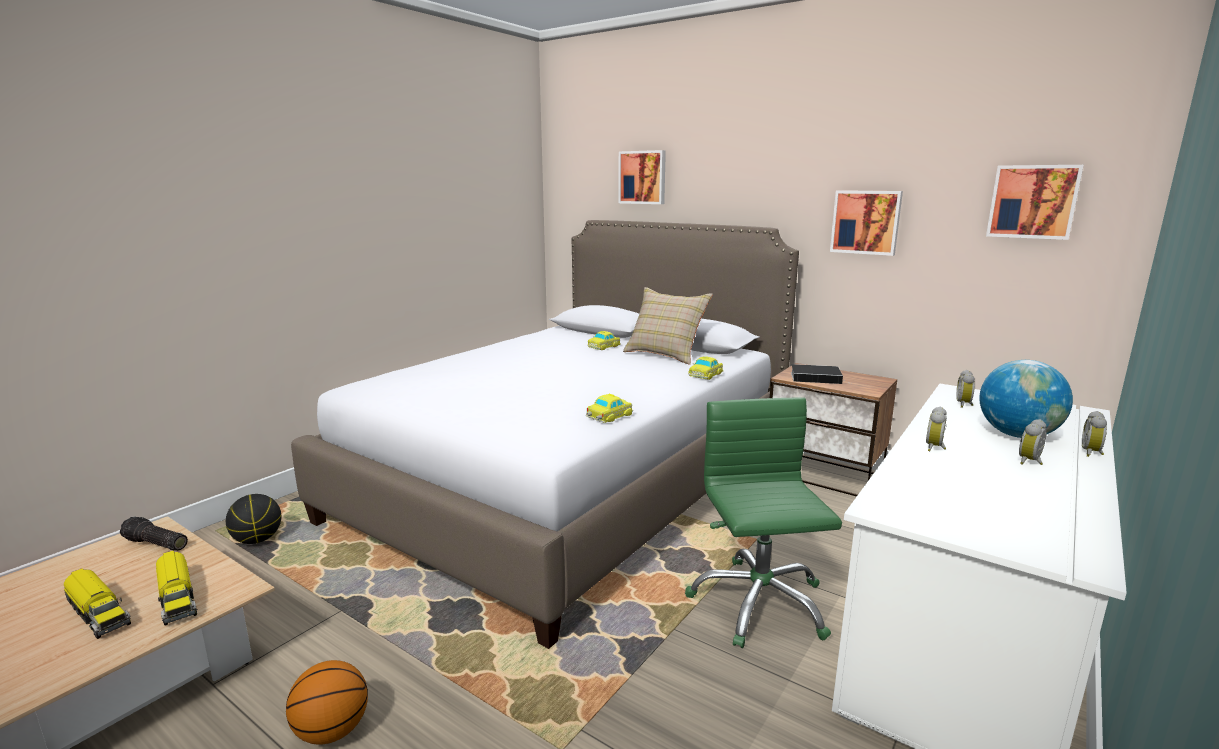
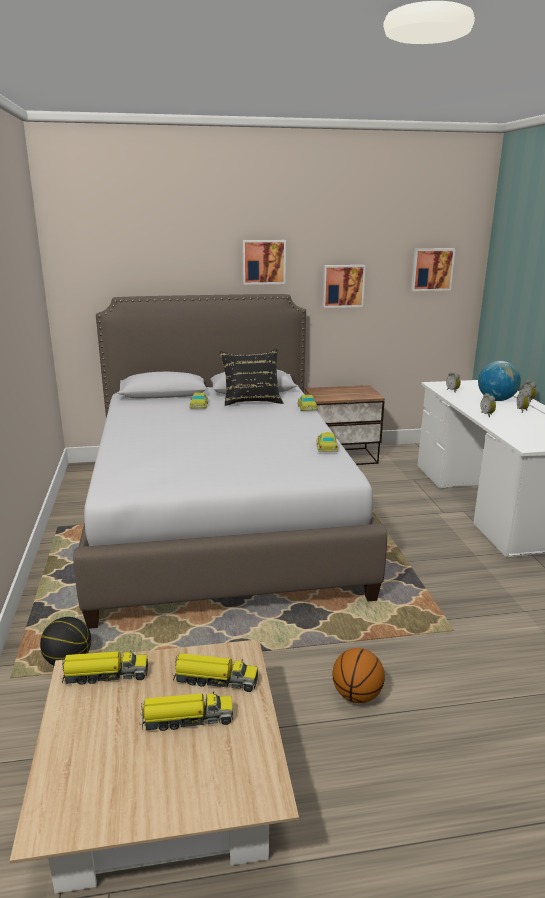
camera: 45 degrees left, 5 degrees up
(155, 544) = (105, 675): flashlight -> toy truck
(643, 177) = (161, 257): picture -> picture (263, 262)
(665, 354) = (251, 400): beige pillow -> black pillow
(758, 603) = (417, 532): green office chair -> none
(817, 378) = (336, 394): book -> none

